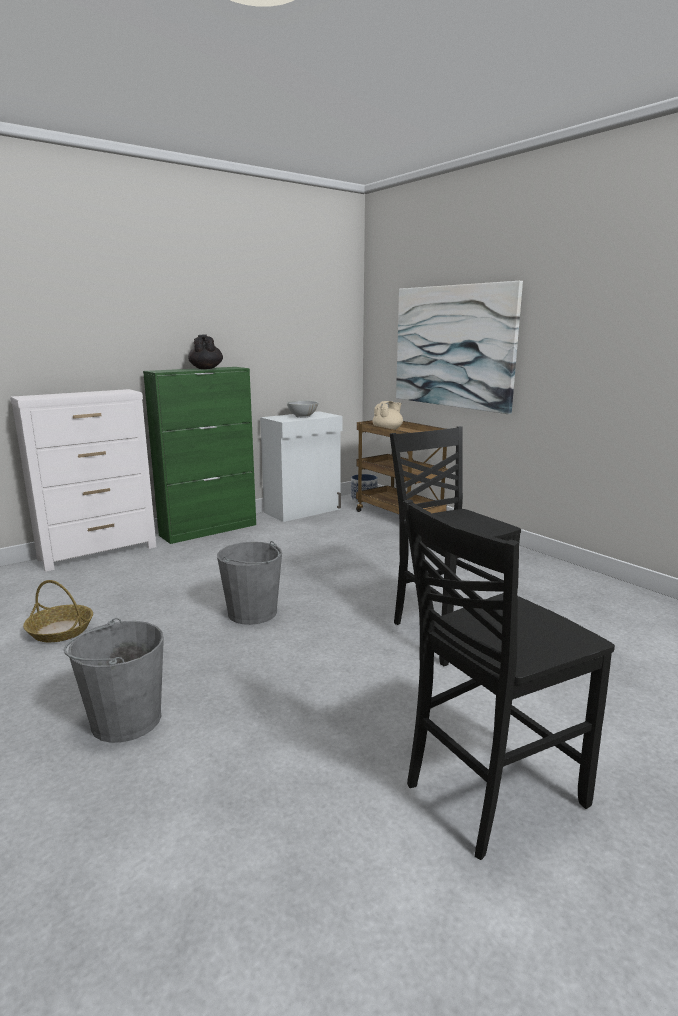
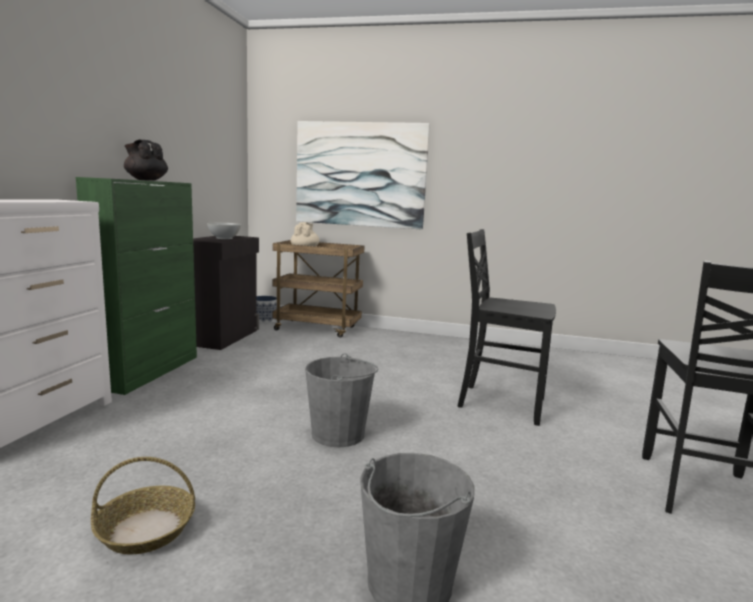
camera: 40 degrees left, 5 degrees down
(303, 511) = (224, 337): white cabinet -> black cabinet

